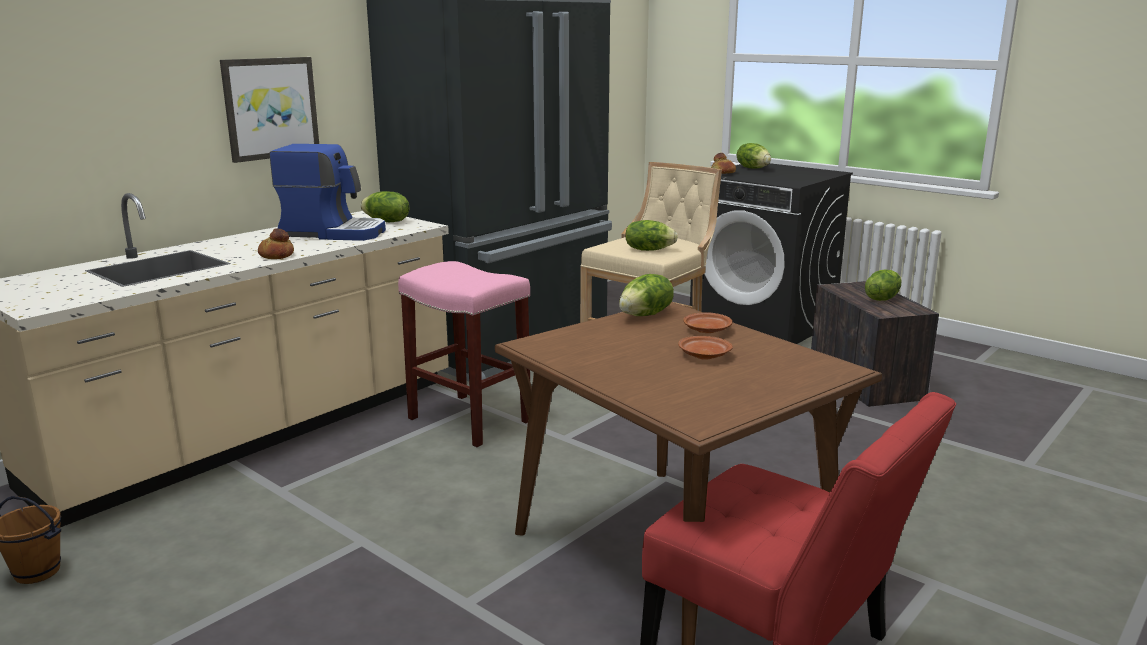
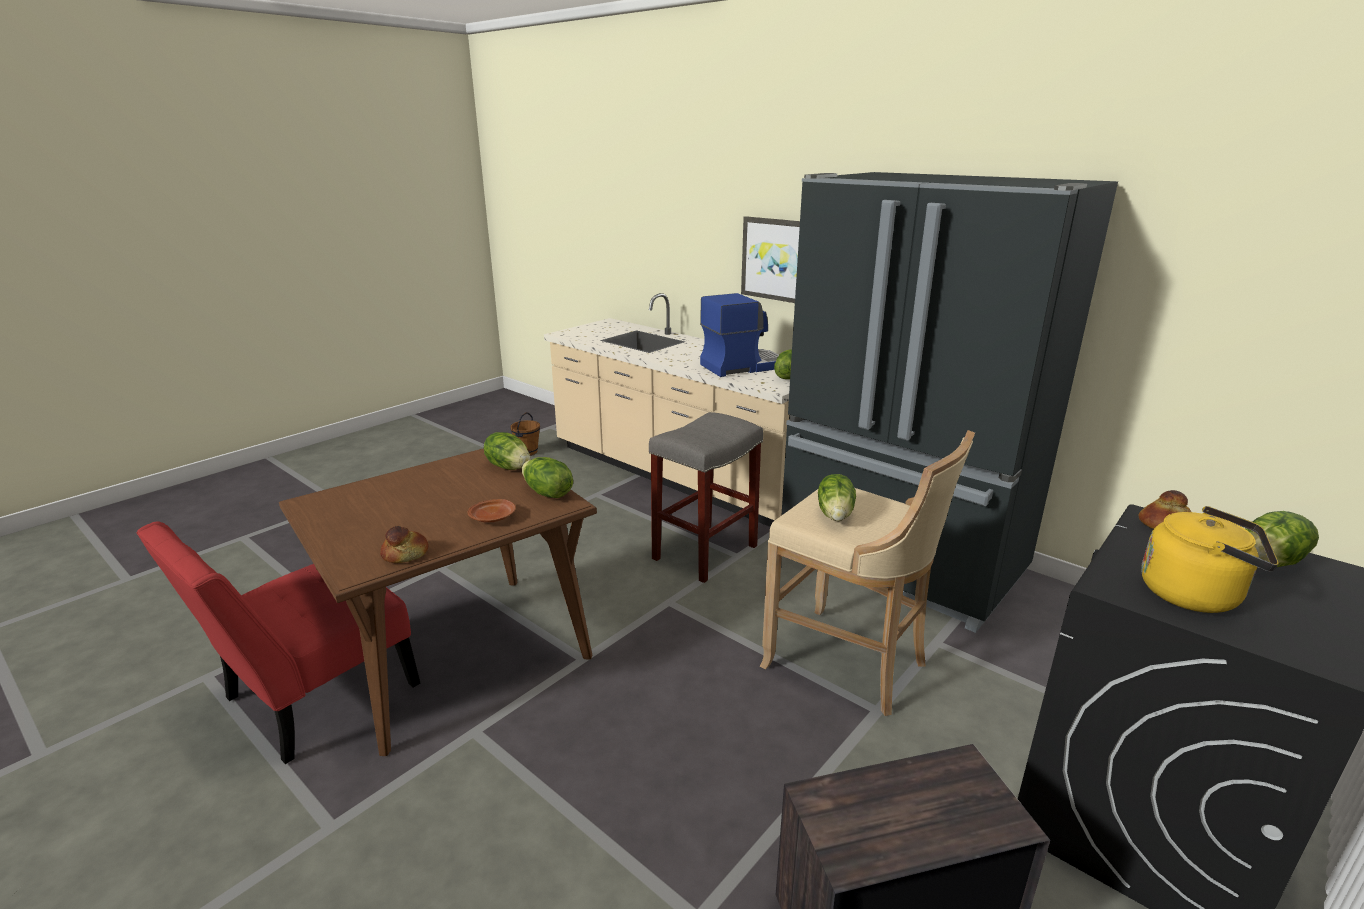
camera: 90 degrees right, 5 degrees up
(277, 255) = (669, 359): bread -> bread (406, 554)
(333, 233) = (742, 366): coffee machine -> coffee machine turned 120 degrees counterclockwise
(467, 419) = (705, 551): pink stool -> grey stool
(703, 355) = (431, 512): brown plate -> none
(791, 177) = (1195, 595): none -> yellow kettle
(882, 298) = (912, 821): lettuce -> lettuce (509, 466)

